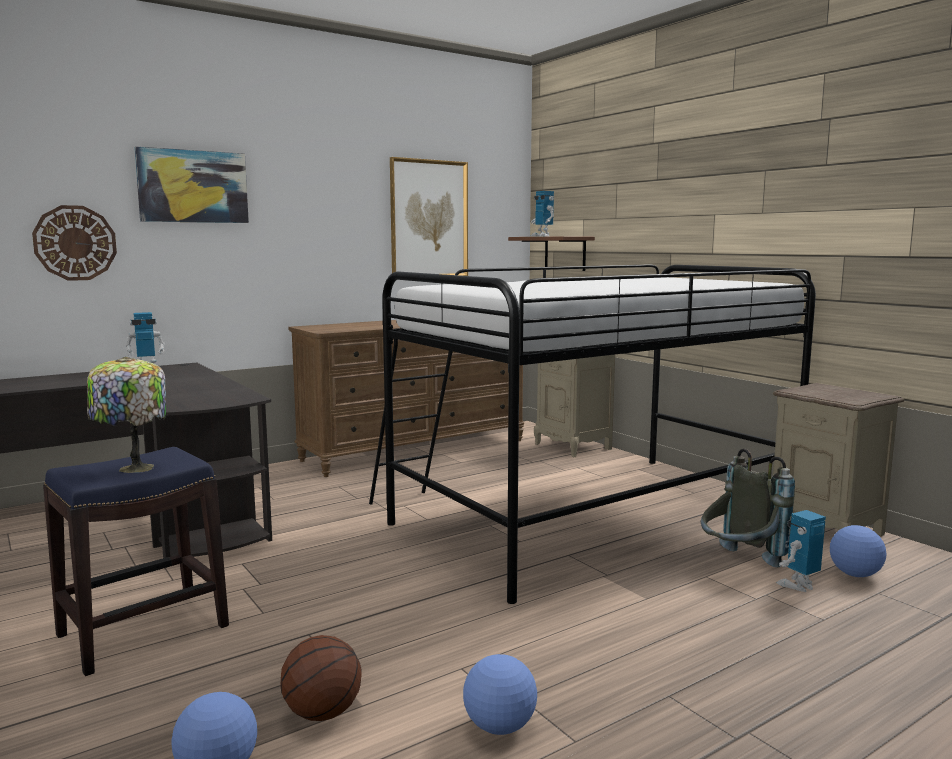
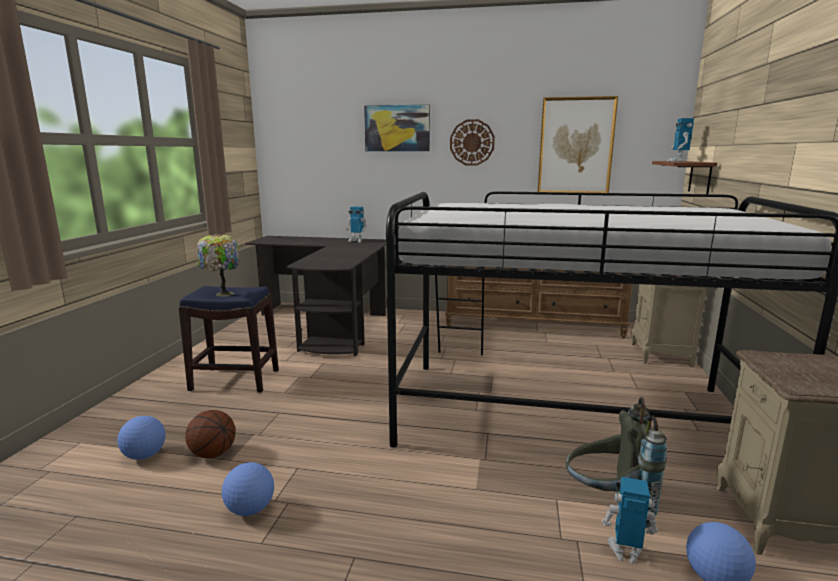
camera: 45 degrees right, 5 degrees up
(75, 243) = (332, 164): wall clock -> wall clock (472, 142)

